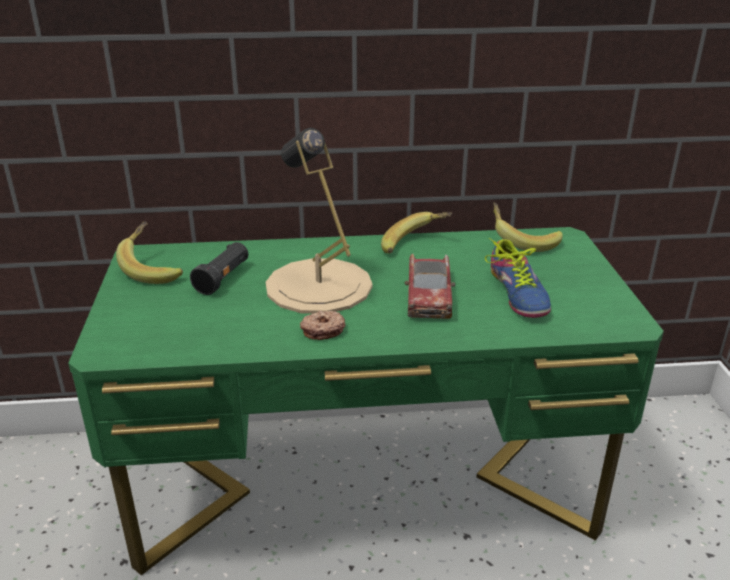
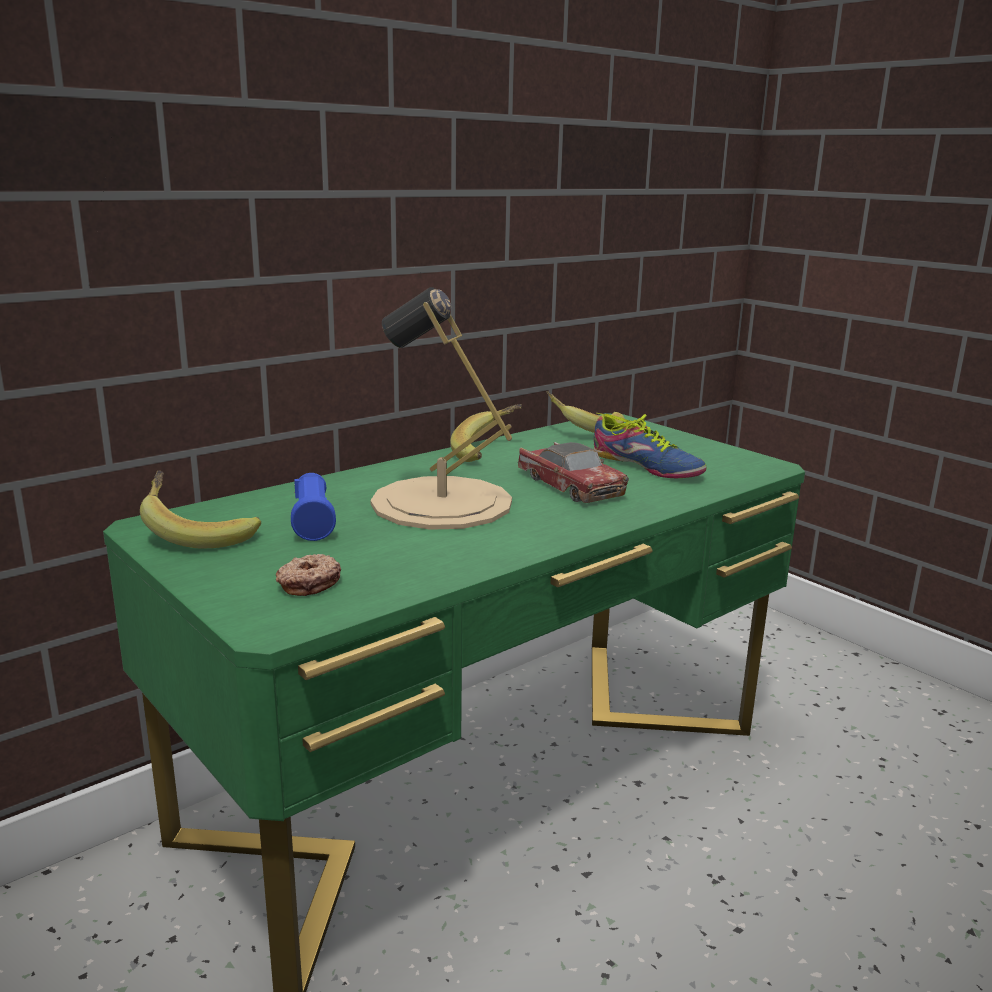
camera: 35 degrees left, 10 degrees down
(223, 278) = (313, 522): black flashlight -> blue flashlight
(322, 330) = (512, 536): donut -> donut (308, 583)

